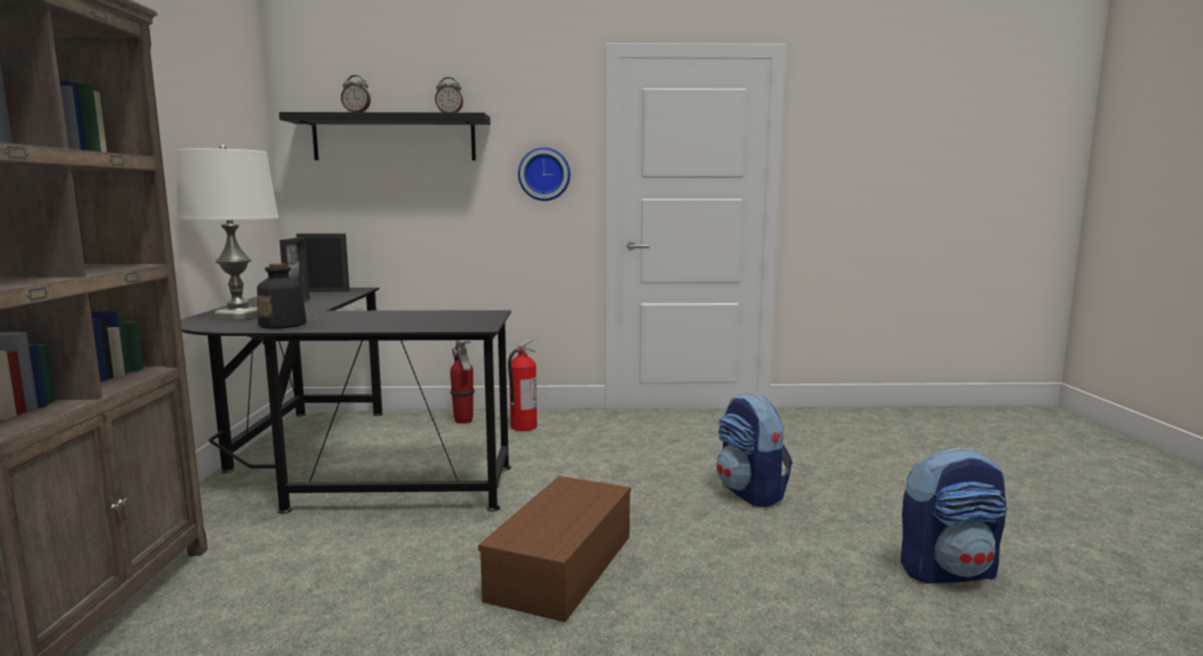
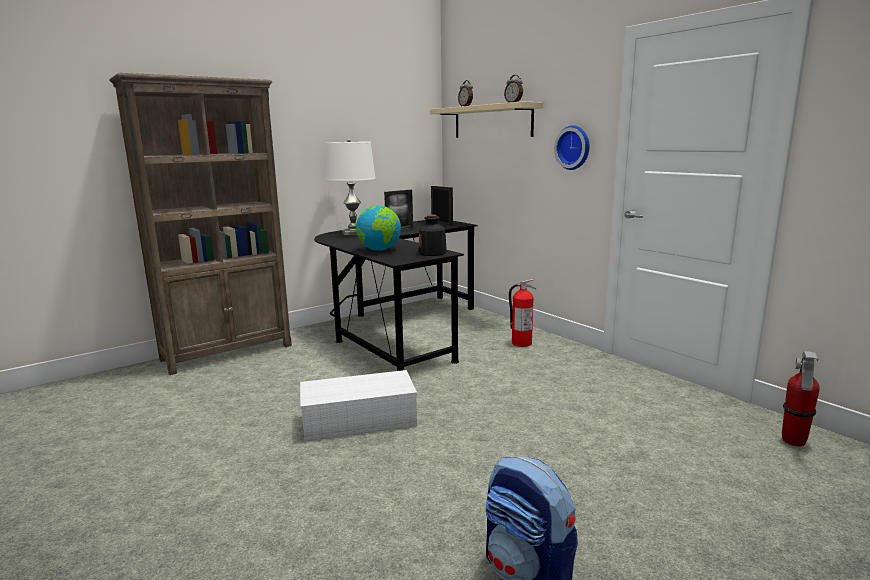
camera: 55 degrees right, 5 degrees up
(283, 324) = (346, 241): bottle -> bottle (432, 253)
(391, 323) = (379, 250): none -> globe
(394, 138) = (492, 121): black shelf -> beige shelf
(463, 421) = (500, 327): fire extinguisher -> fire extinguisher (793, 441)
(562, 568) = (357, 421): brown storage box -> white storage box
(751, 493) = (544, 446): backpack -> none

